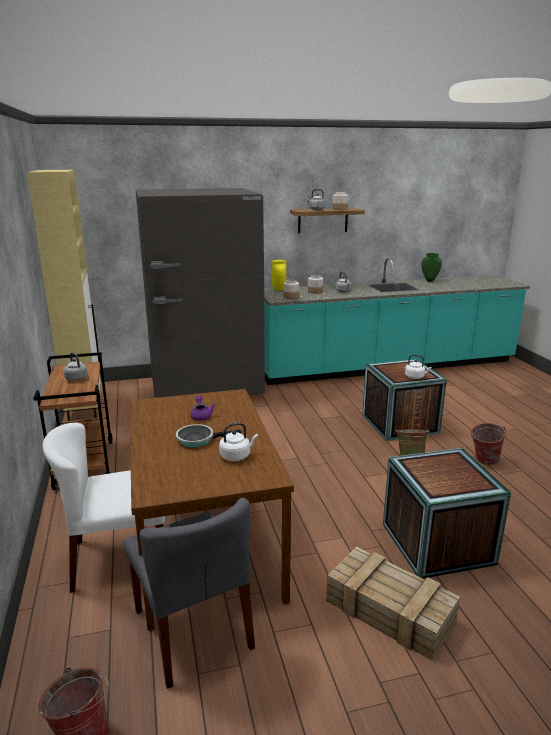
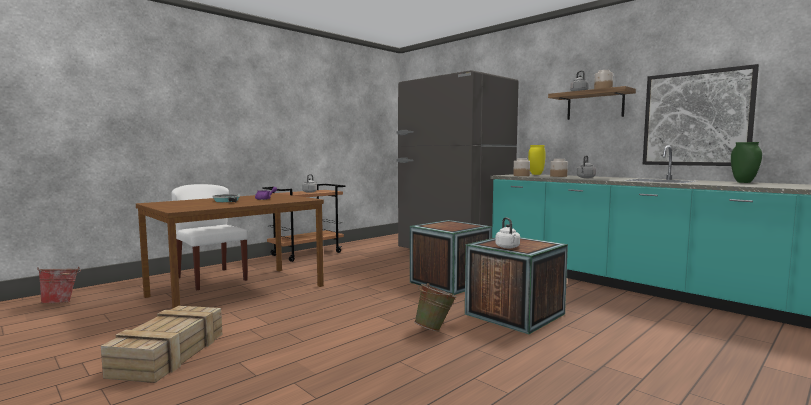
camera: 60 degrees right, 15 degrees down
(85, 408) = (374, 240): beige cabinet -> none
(193, 629) = (144, 305): grey chair -> none
(236, 456) = (206, 205): white kettle -> none
(395, 234) = (696, 118): none -> picture
(437, 543) = (282, 360): crate -> crate (450, 282)
(483, 461) = (495, 365): bucket -> none

